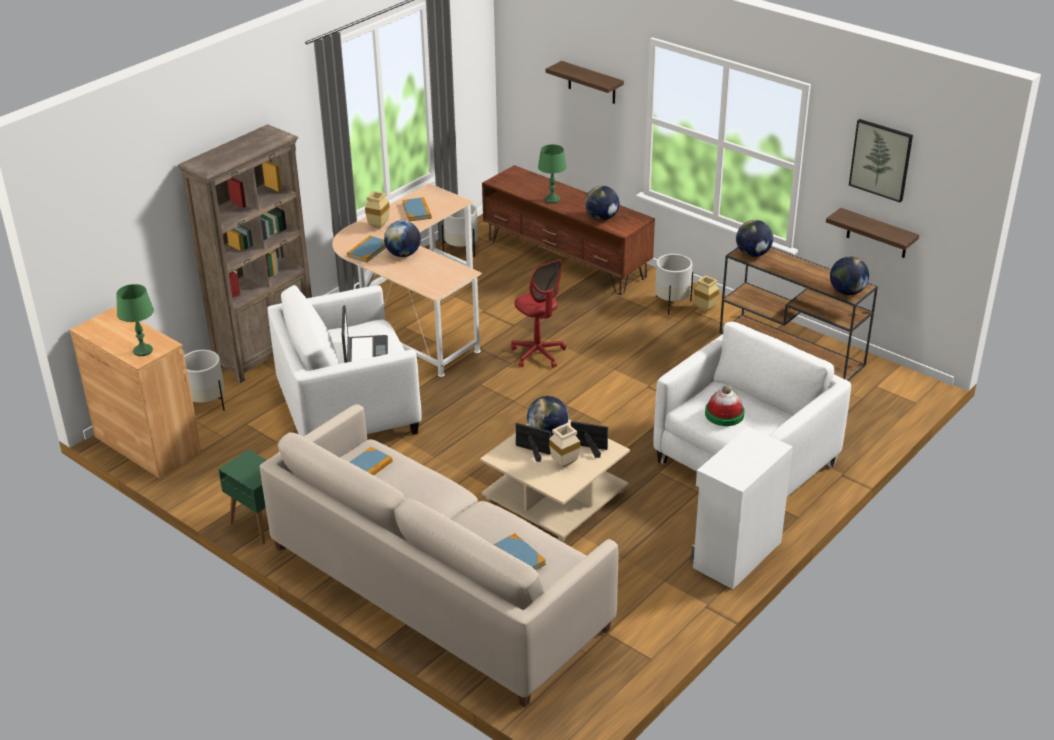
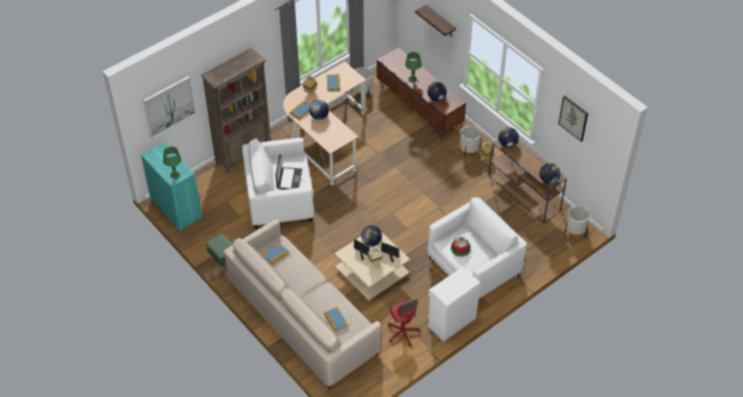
camera: 10 degrees right, 15 degrees up
(121, 227) = (169, 106): none -> picture
(147, 445) = (176, 208): brown cabinet -> turquoise cabinet
(207, 404) = (208, 185): white planter -> white planter (575, 231)
(538, 354) = (386, 177): red office chair -> red office chair (402, 333)
(877, 234) = (571, 150): shelf -> none

